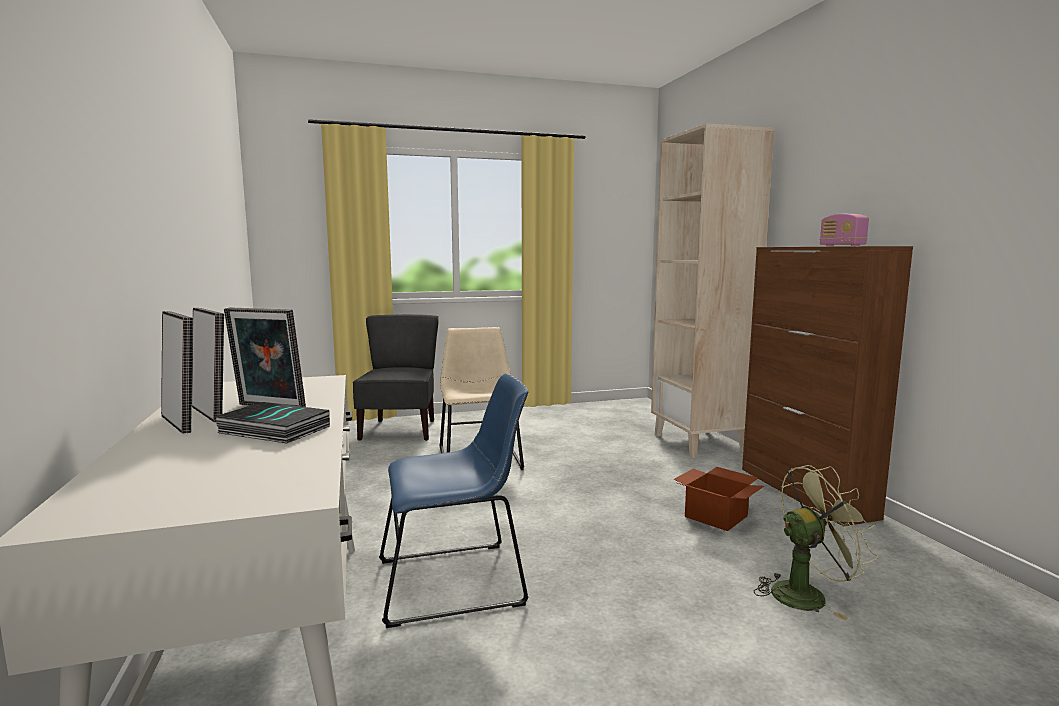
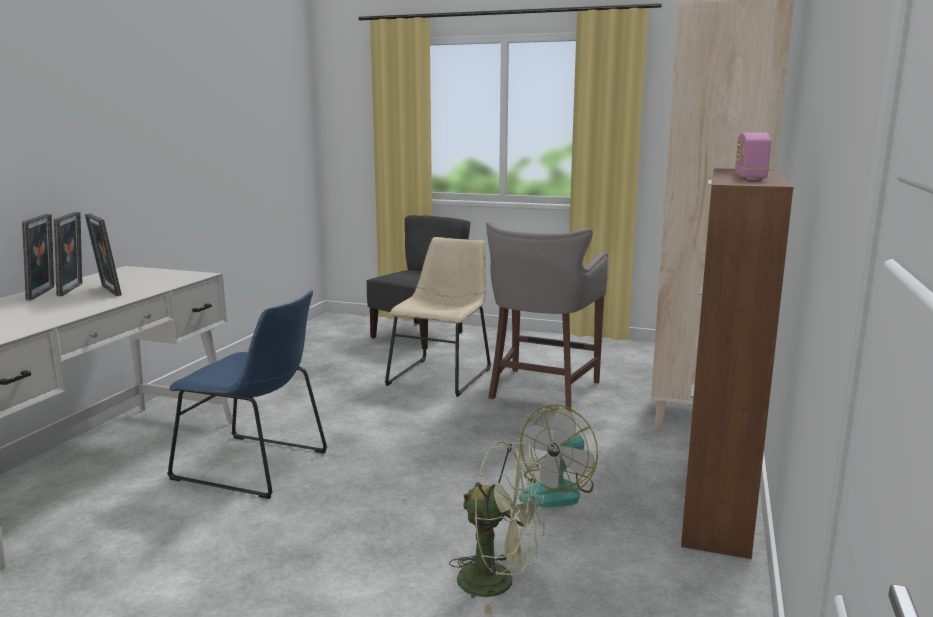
camera: 35 degrees right, 5 degrees up
(272, 430) = (64, 307): book -> none
(575, 450) = (541, 390): none -> grey stool
(717, 516) = (558, 491): cardboard box -> fan

